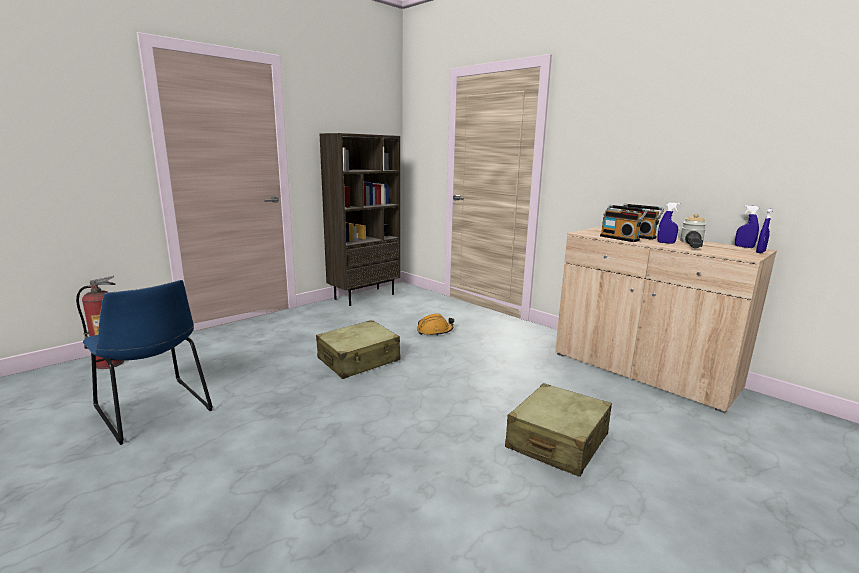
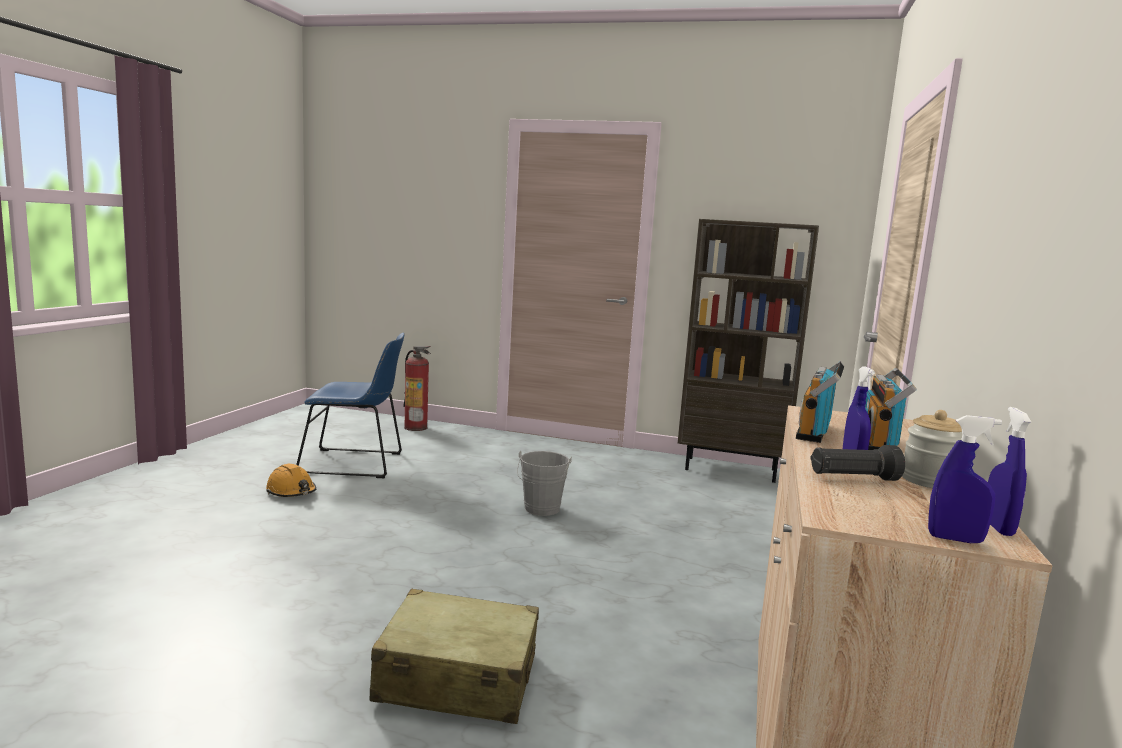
camera: 60 degrees right, 5 degrees down
(155, 411) = (356, 463): blue chair -> blue chair turned 105 degrees counterclockwise
(359, 360) = (541, 510): beige suitcase -> grey bucket
(434, 331) = (691, 533): orange hard hat -> orange hard hat (291, 492)

